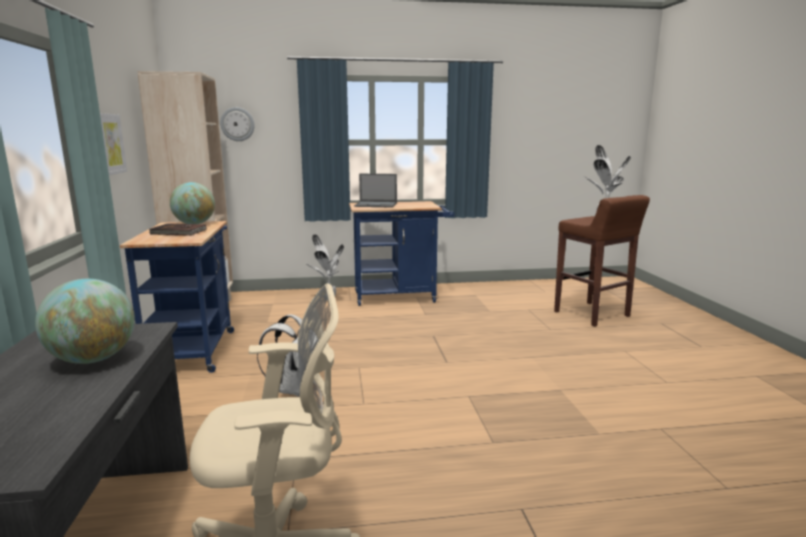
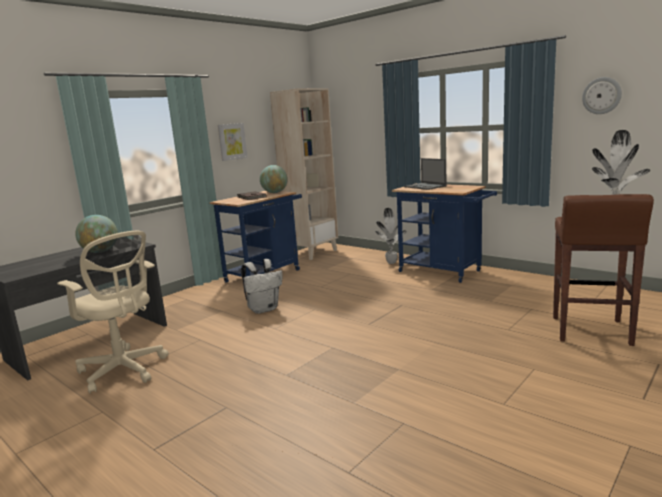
camera: 50 degrees right, 0 degrees up
(237, 124) = (350, 119): wall clock -> wall clock (601, 95)

